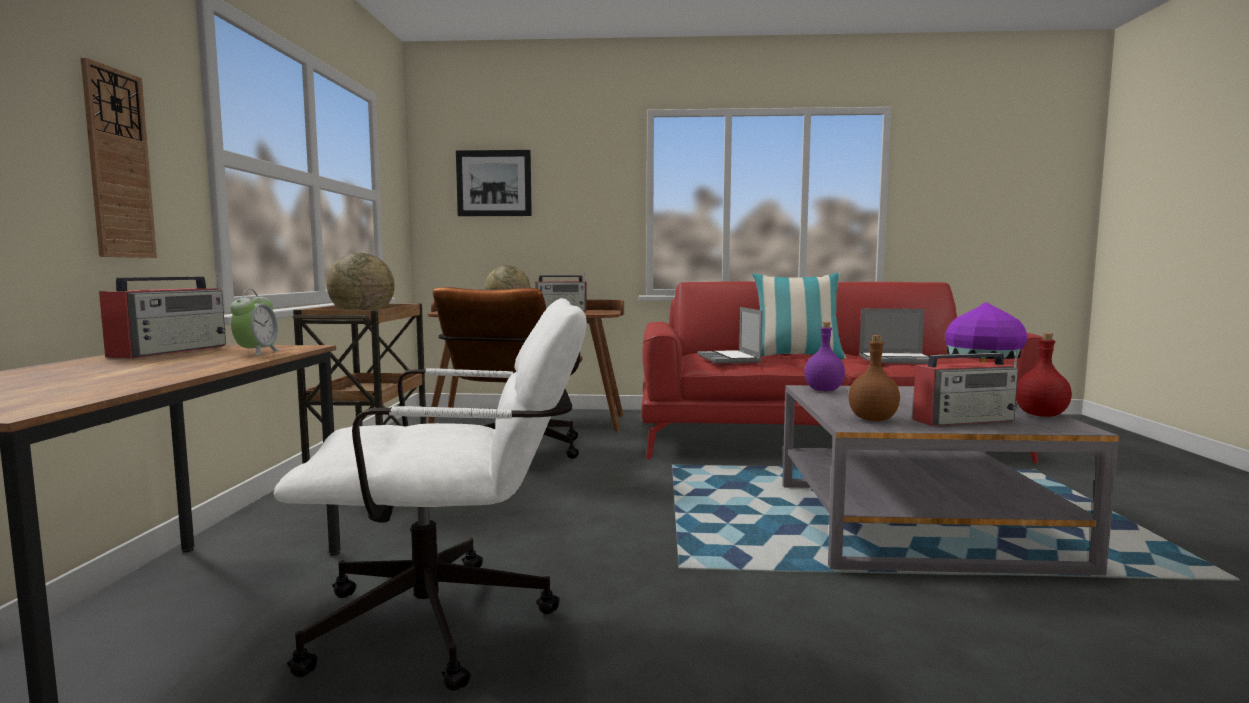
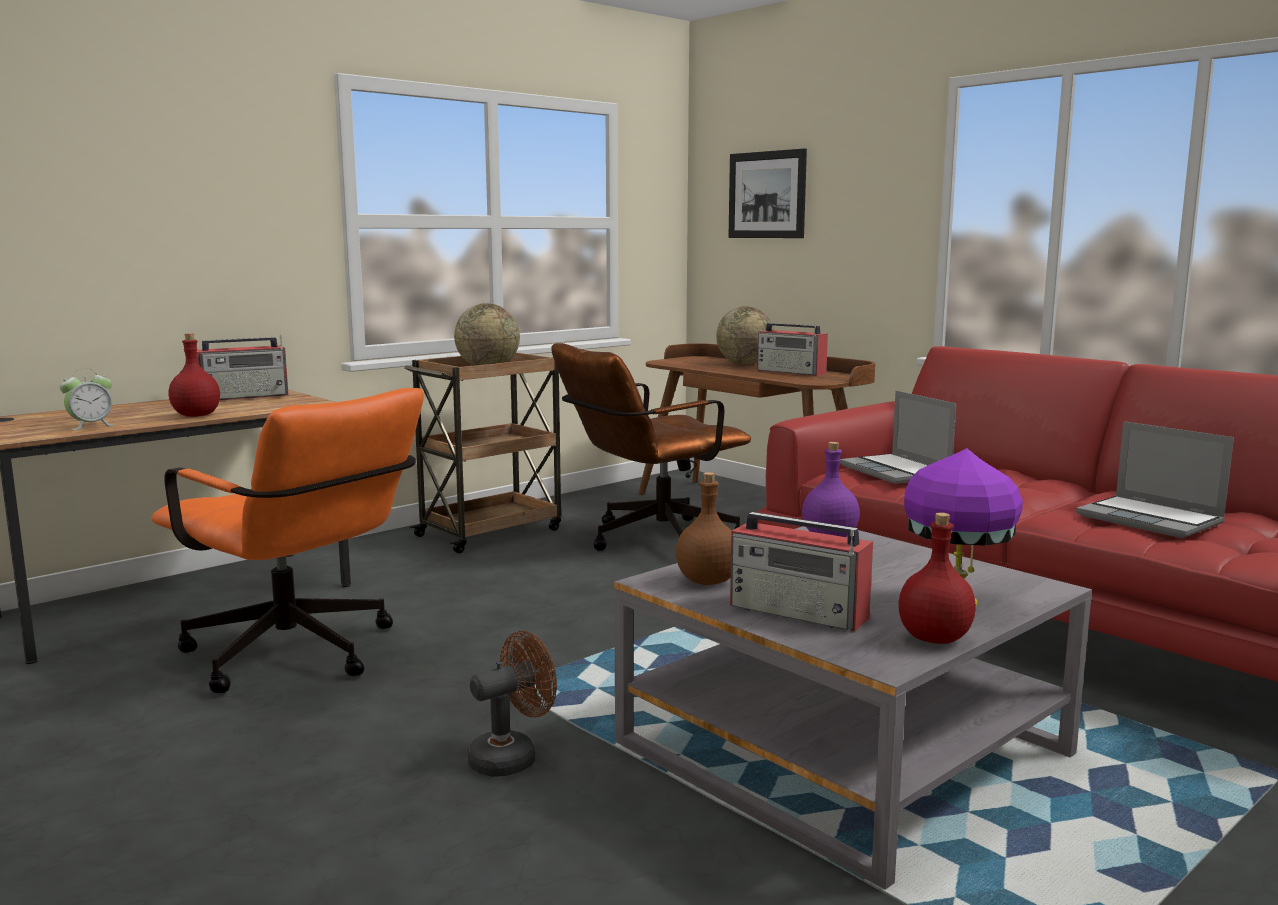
camera: 45 degrees right, 5 degrees up
(118, 164) = (240, 246): wall clock -> none
(203, 366) = (197, 415): none -> red bottle
(256, 353) = (271, 406): alarm clock -> alarm clock (91, 426)
(453, 622) = (301, 657): white office chair -> orange office chair
(730, 359) = (897, 471): laptop -> laptop turned 60 degrees counterclockwise
(797, 356) = (1031, 484): pillow -> none
(808, 608) = (512, 757): none -> brown fan

